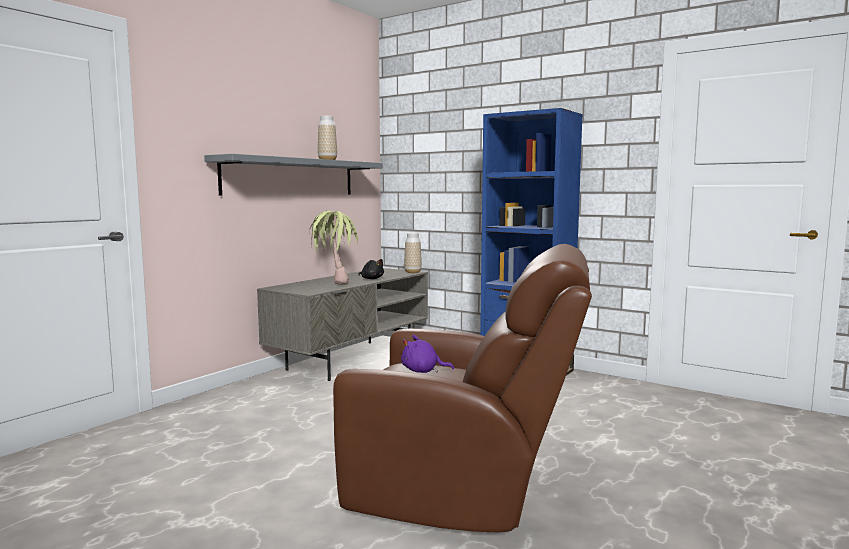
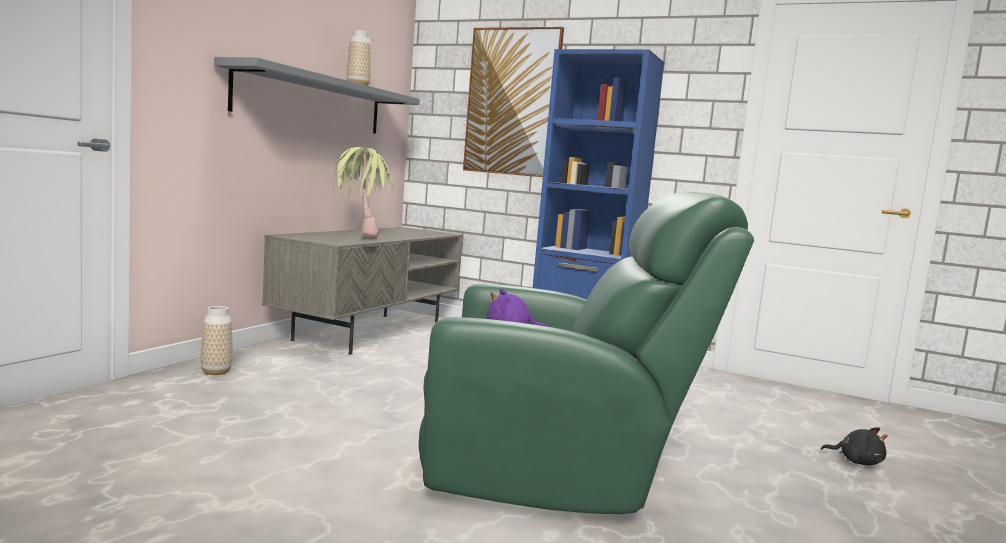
camera: 10 degrees left, 0 degrees up
(371, 279) = (401, 236): black plush toy -> black plush toy (857, 461)
(412, 272) = (445, 233): vase -> vase (216, 372)
(460, 158) = (512, 102): none -> picture
(465, 489) = (558, 472): brown armchair -> green armchair

